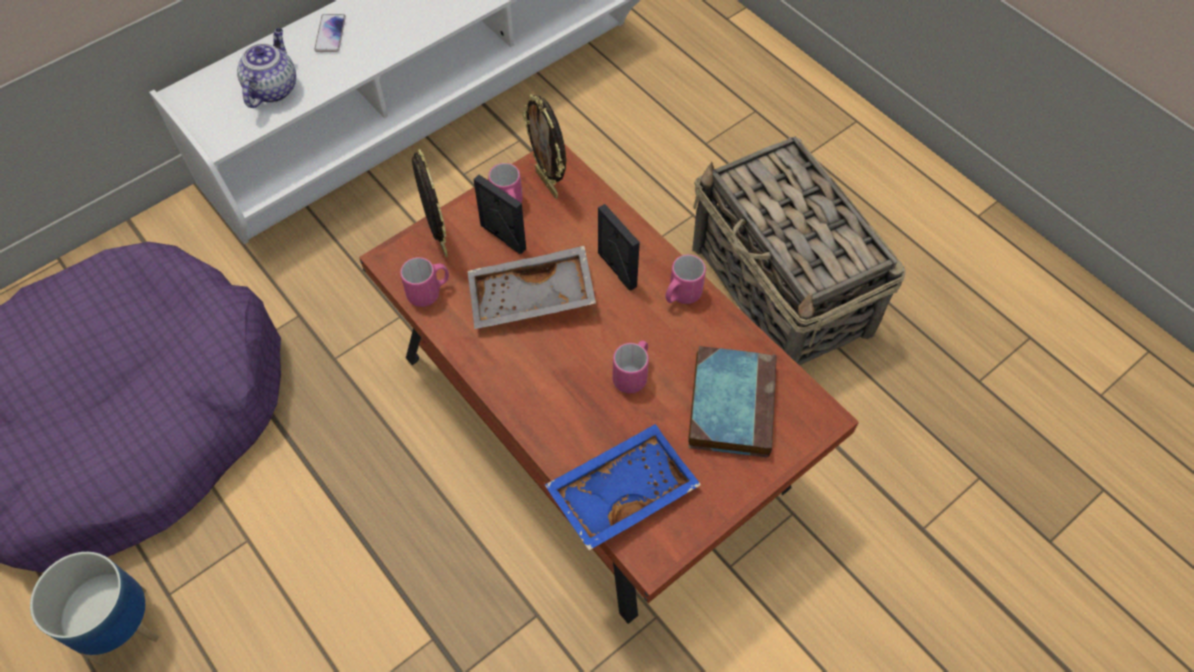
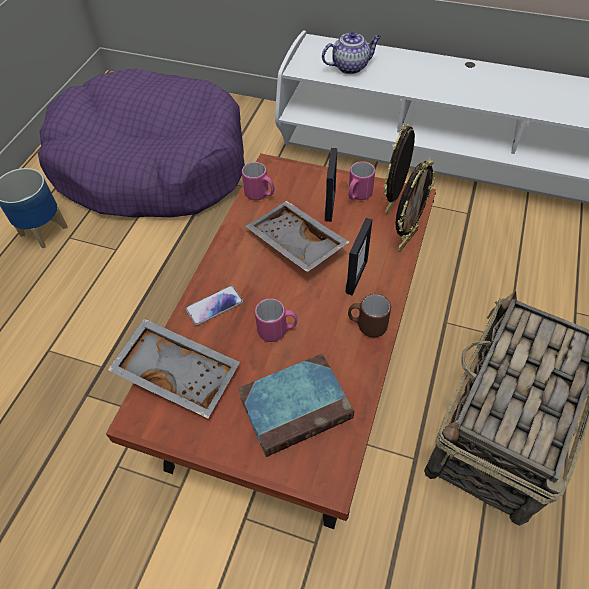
camera: 60 degrees right, 5 degrees down
(330, 34) = (411, 65): phone -> phone (214, 306)
(438, 240) = (301, 178): picture frame -> picture frame (406, 239)
(621, 490) = (179, 372): blue tray -> grey tray
(681, 295) = (367, 325): pink mug -> brown mug

